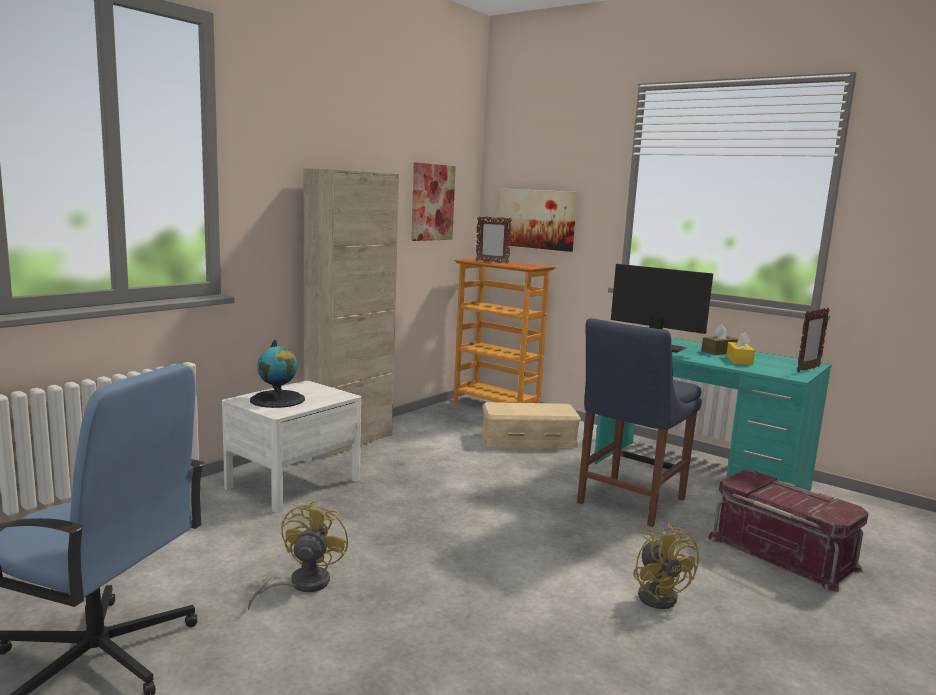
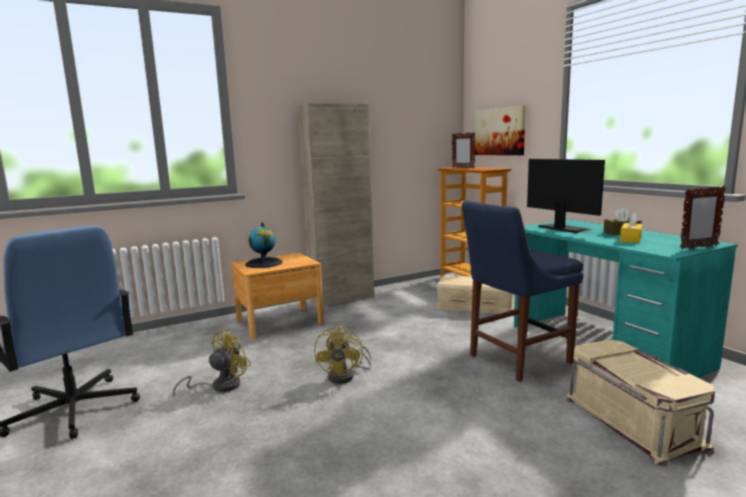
camera: 25 degrees right, 0 degrees up
(293, 483) = (279, 322): white nightstand -> brown nightstand
(432, 202) = (414, 125): picture -> none
(659, 595) = (473, 437): yellow fan -> yellow fan (346, 376)
(783, 553) = (634, 421): red storage box -> beige storage box

